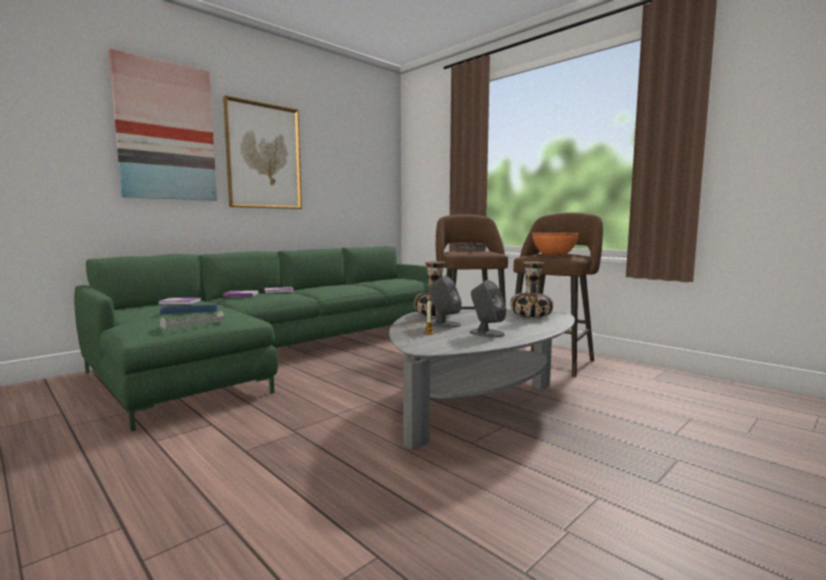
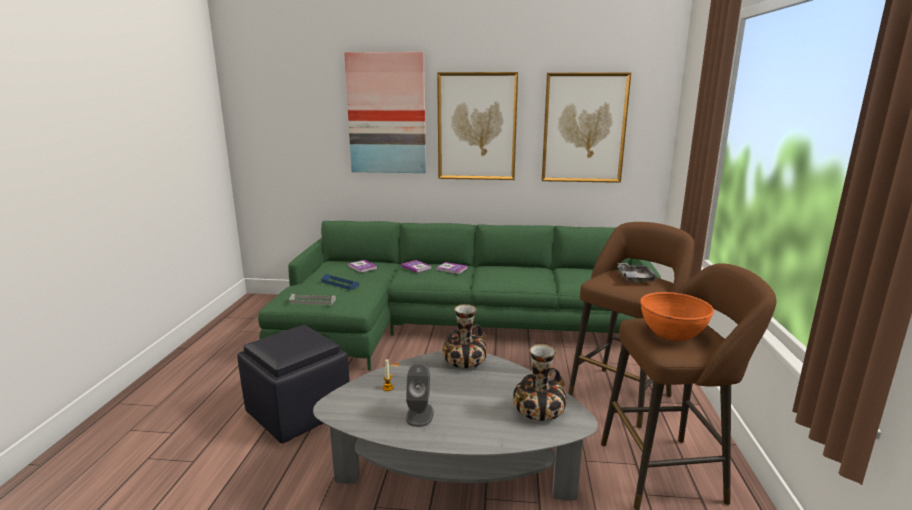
camera: 50 degrees right, 10 degrees up
(266, 439) = (297, 412): none -> black ottoman
(347, 166) = (584, 128): none -> picture
(444, 324) = (430, 381): grey speaker -> none

